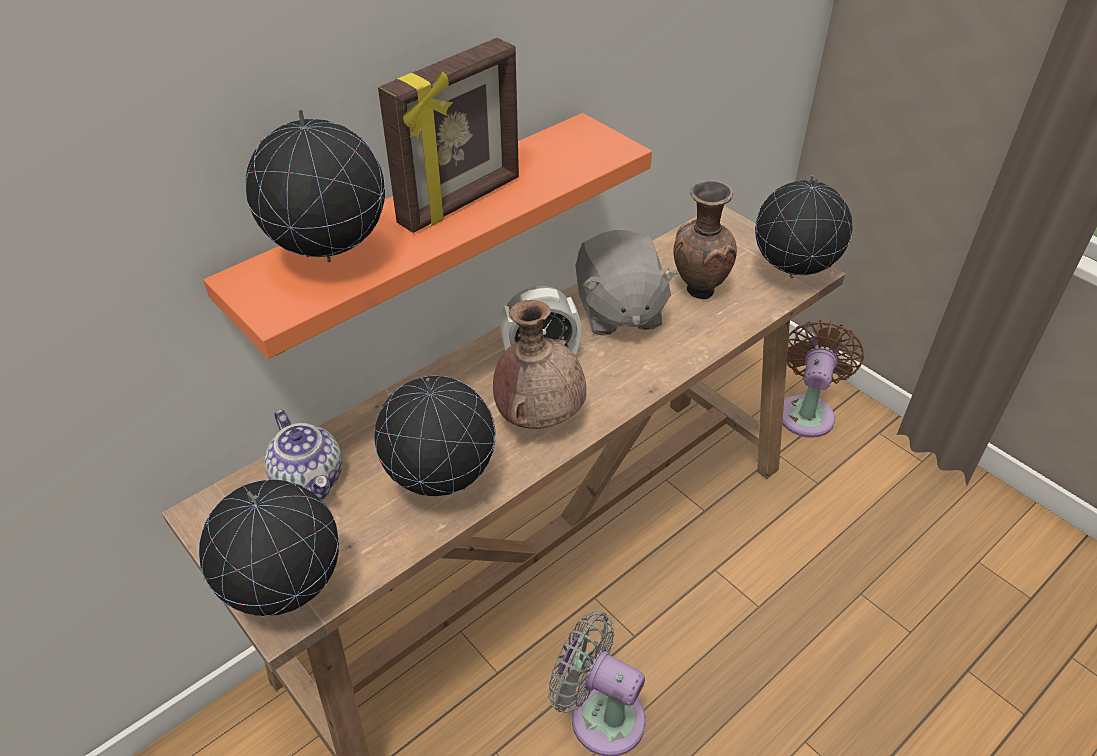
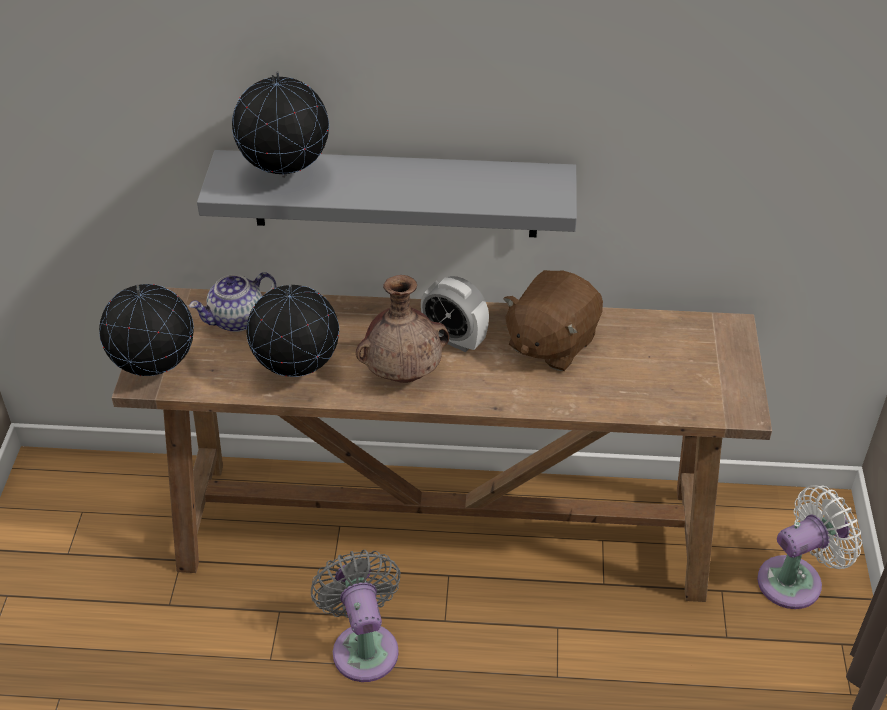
camera: 45 degrees right, 0 degrees up
(310, 479) = (237, 320): teapot -> teapot turned 45 degrees clockwise
(420, 233) = (395, 194): orange shelf -> grey shelf
(461, 202) = (402, 183): picture frame -> none
(618, 311) = (550, 343): grey plush toy -> brown plush toy
(697, 290) = (630, 366): brown vase -> none
(791, 276) = (722, 403): globe -> none
(807, 412) = (795, 580): brown fan -> white fan

